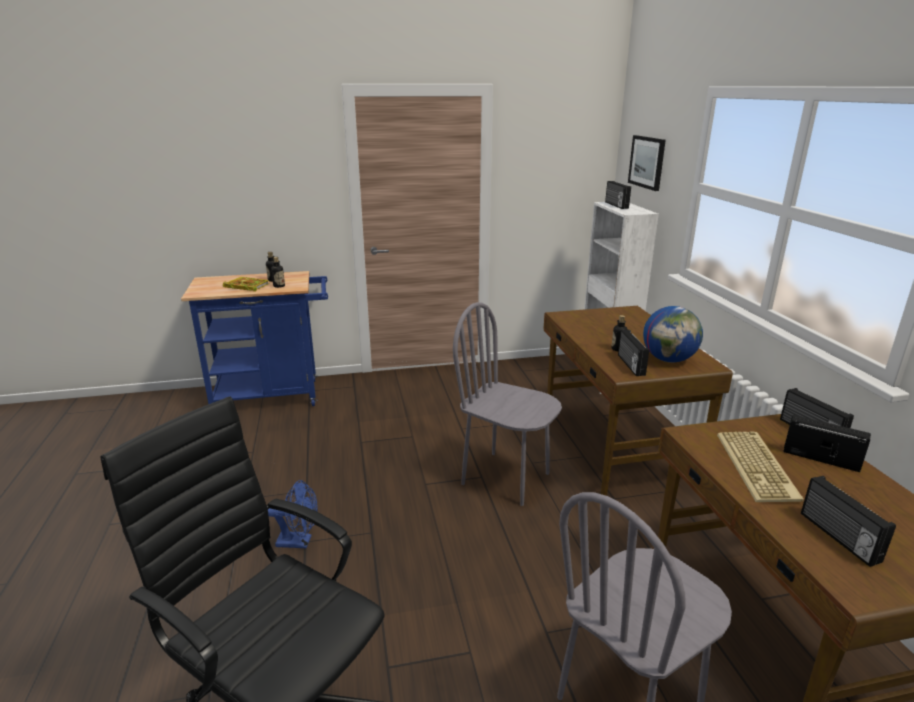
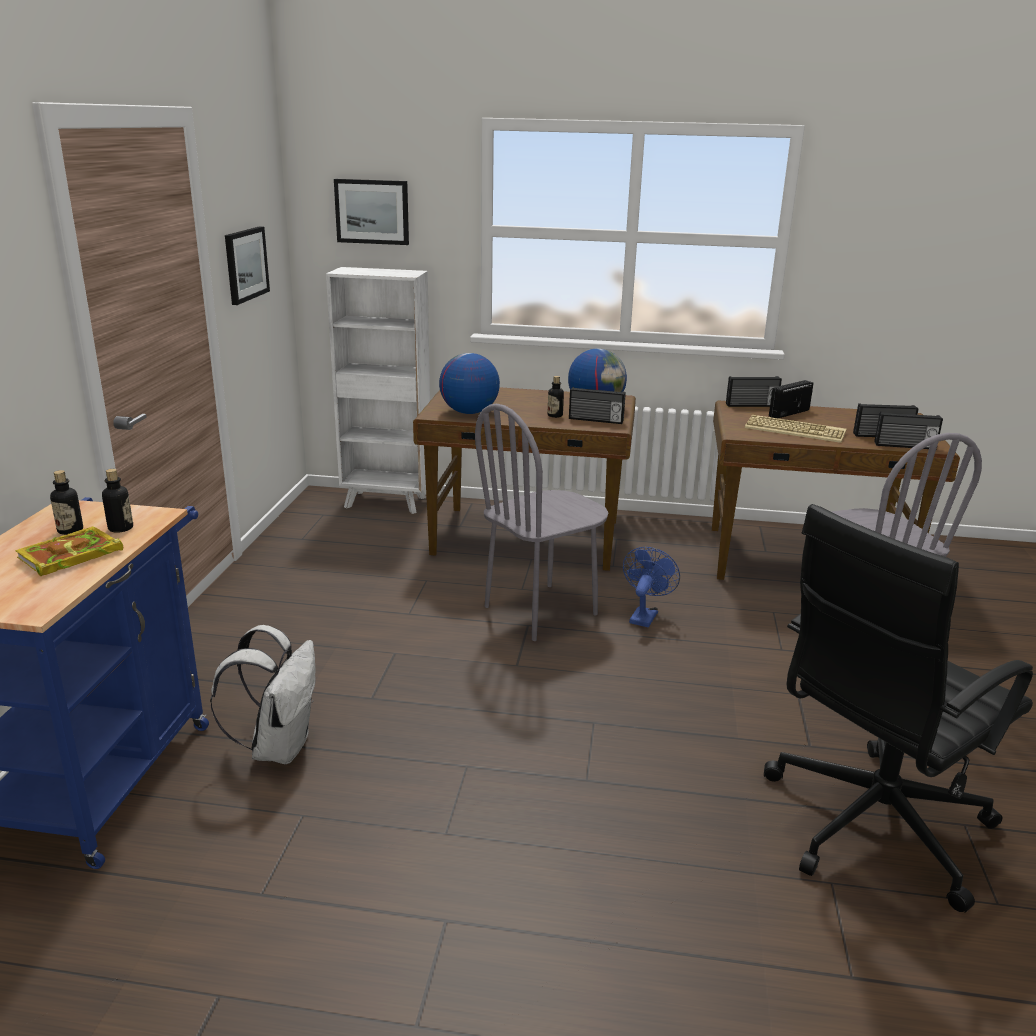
camera: 70 degrees left, 0 degrees up
(299, 542) = (584, 785): blue fan -> blue fan (644, 615)
(306, 429) = (279, 746): none -> white backpack
(540, 186) = (245, 264): none -> picture
(581, 323) = (469, 412): none -> globe
(615, 205) = (361, 271): radio -> radio (905, 446)

